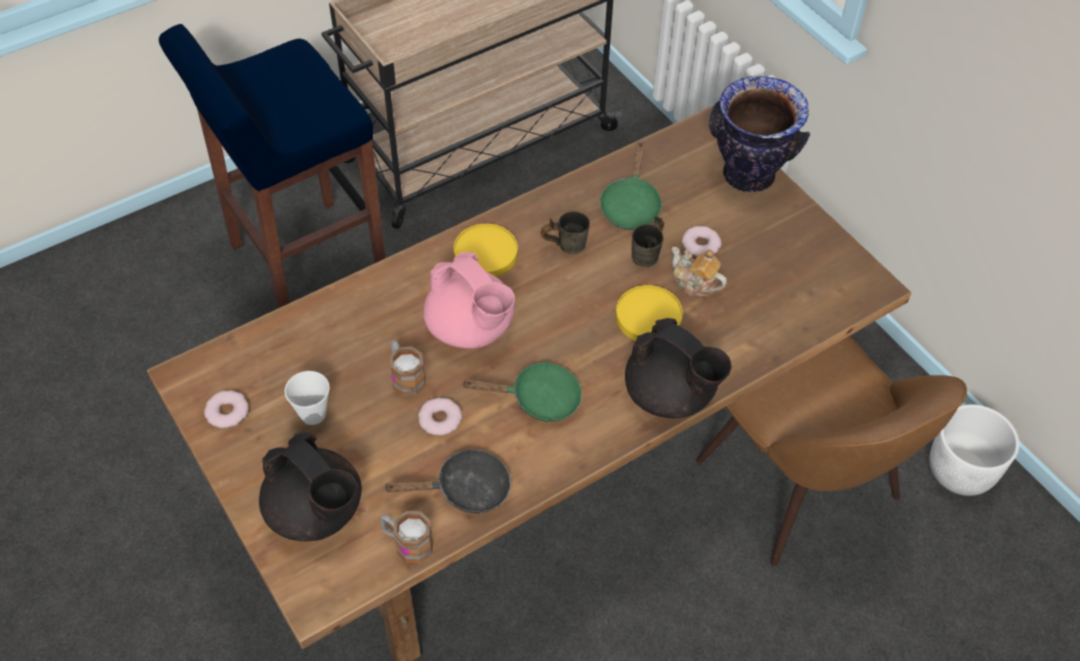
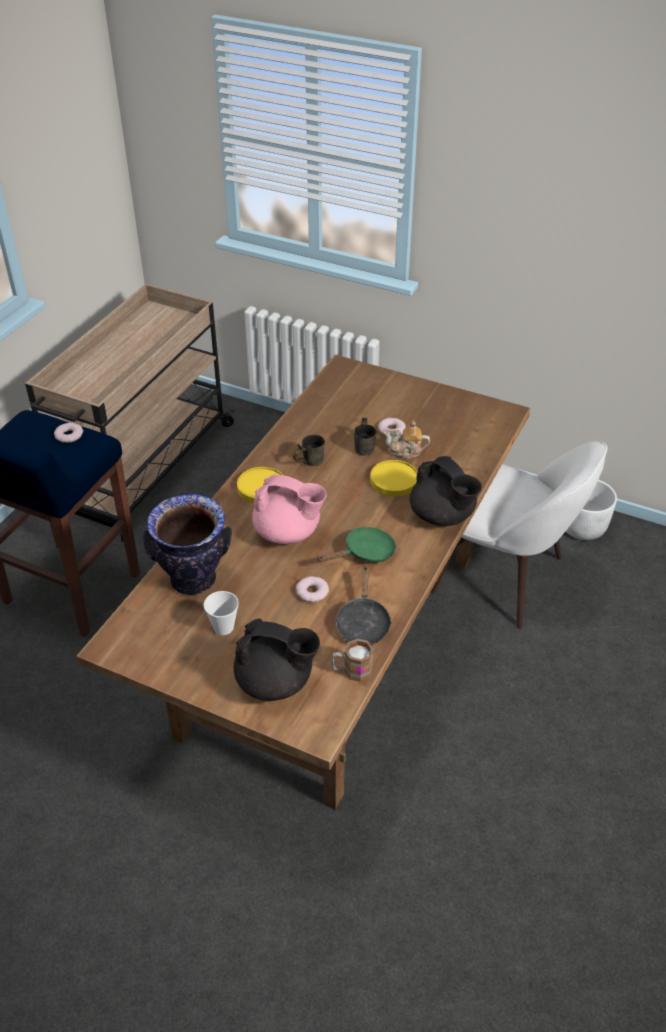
camera: 30 degrees left, 10 degrees down
(227, 412) = (160, 653): donut -> donut (69, 435)
(405, 377) = (268, 578): mug -> none
(465, 489) = (363, 623): black frying pan -> black frying pan turned 135 degrees clockwise
(630, 205) = (331, 425): green frying pan -> none
(670, 395) = (442, 516): black teapot -> black teapot turned 45 degrees clockwise
(748, 176) = (388, 383): vase -> vase (193, 580)
(802, 486) = (503, 576): brown chair -> white chair

